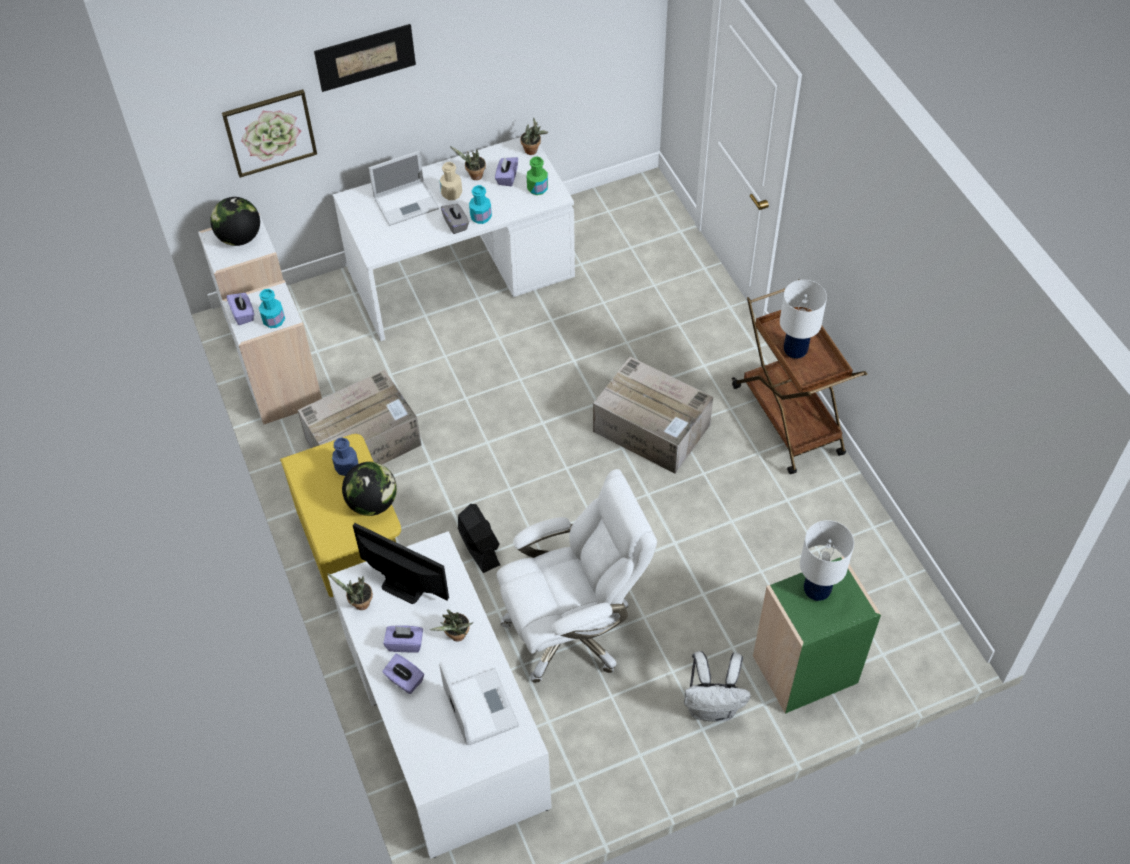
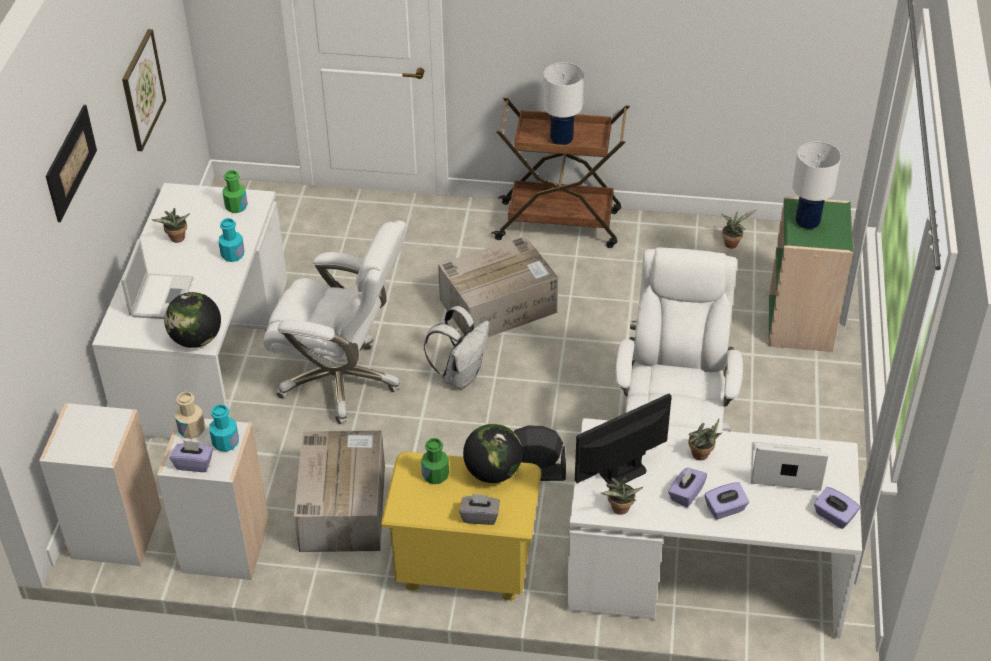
camera: 60 degrees left, 10 degrees down
(240, 238) = (85, 429): globe -> globe (196, 339)
(270, 132) = (42, 299): picture -> picture (142, 90)
(347, 467) = (435, 475): blue bottle -> green bottle
(451, 194) = (182, 262): beige bottle -> beige bottle (192, 430)
(456, 224) = (224, 274): grey tissue box -> grey tissue box (480, 516)
(489, 372) = (343, 383): none -> white office chair
(507, 177) = (202, 220): purple tissue box -> purple tissue box (834, 516)
(533, 151) = (186, 191): potted plant -> potted plant (732, 243)
(712, 707) = (800, 390): white backpack -> white backpack (461, 375)

